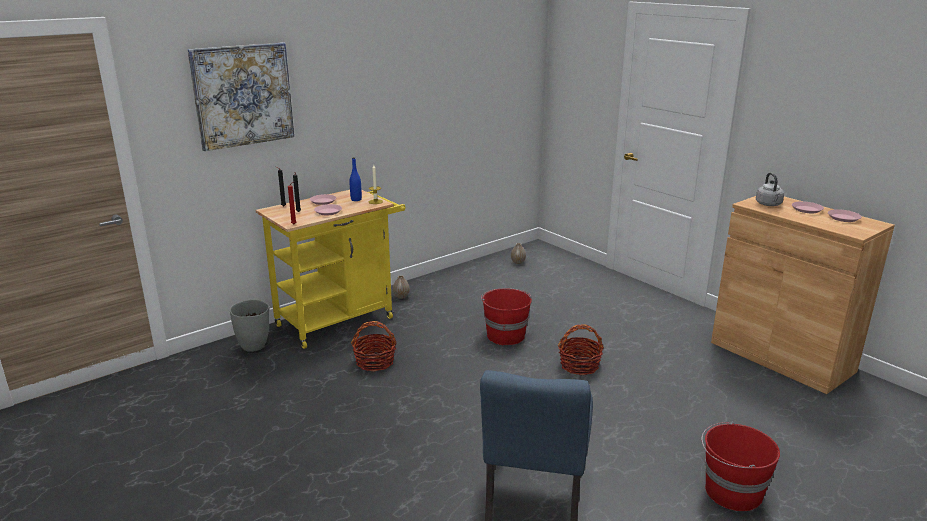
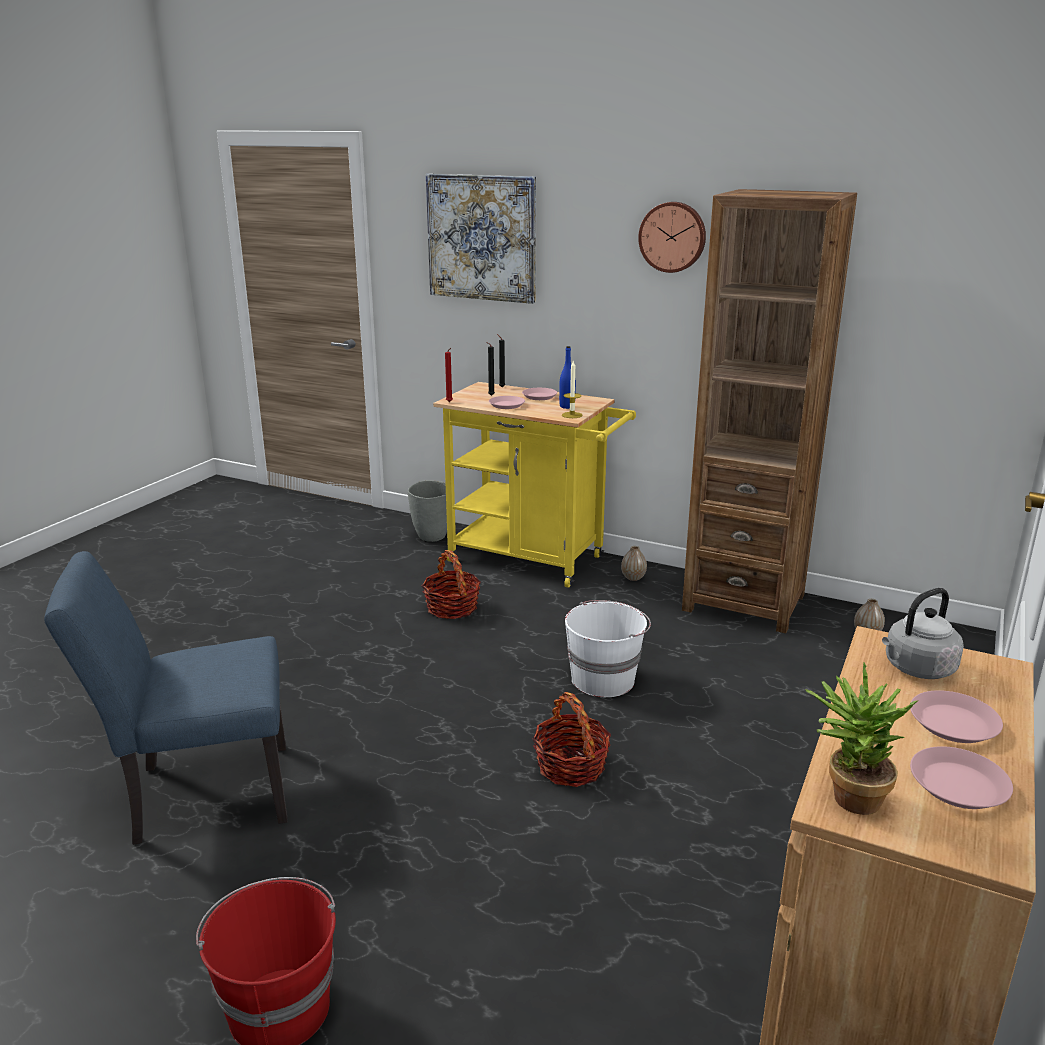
camera: 65 degrees right, 0 degrees up
(379, 72) = (673, 237): none -> wall clock
(461, 278) = (743, 602): none -> brown bookcase
(505, 335) = (604, 679): red bucket -> white bucket
(851, 231) = (846, 797): none -> potted plant

